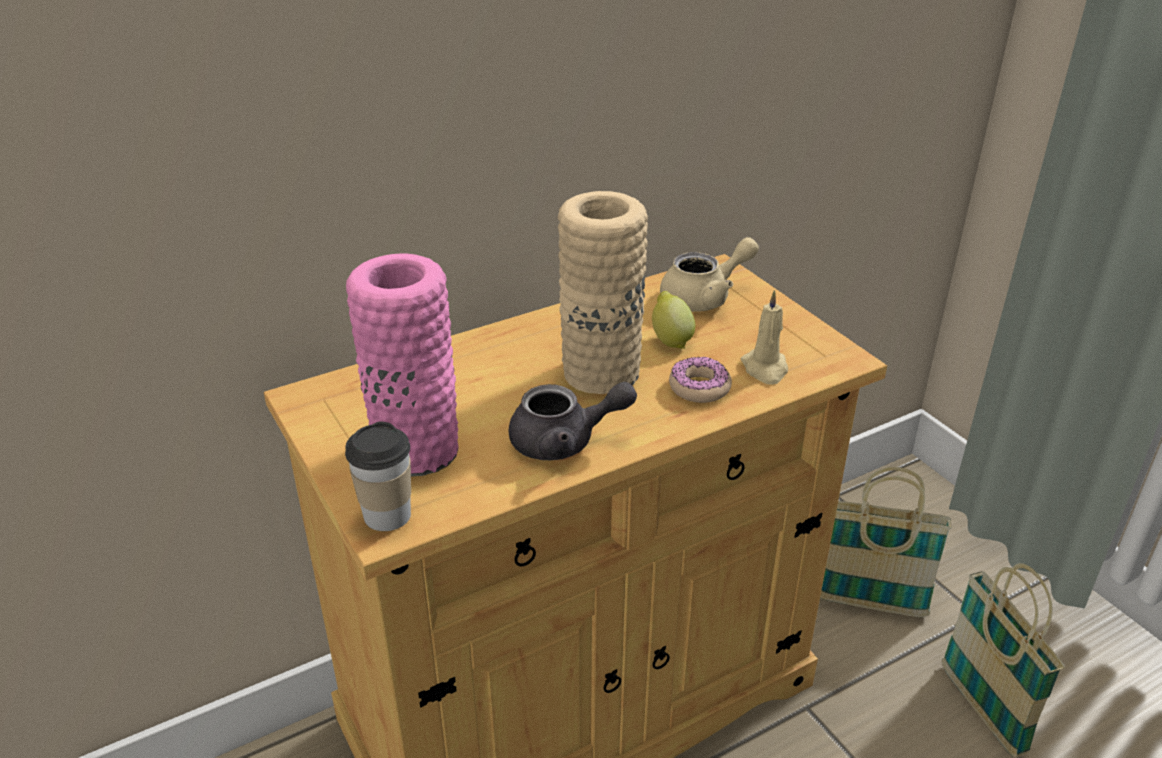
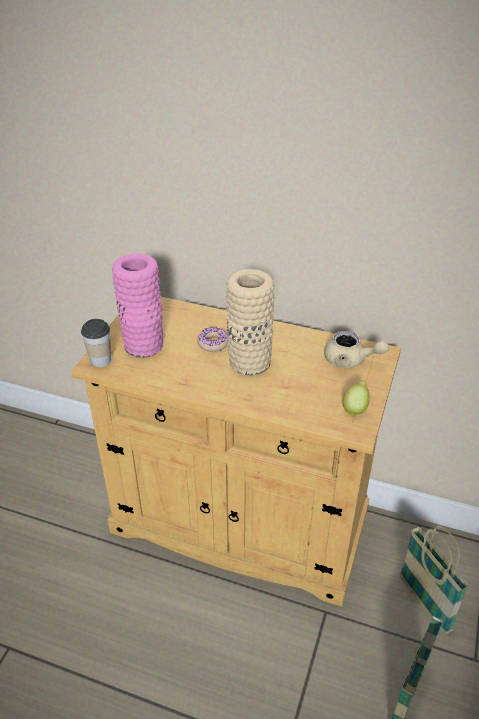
camera: 50 degrees right, 5 degrees up
(565, 441) = (190, 378): grey teapot -> none
(670, 340) = (300, 368): lemon -> lemon (355, 409)
(699, 387) = (273, 395): donut -> donut (213, 343)
(765, 369) = (314, 408): beige candle -> none

